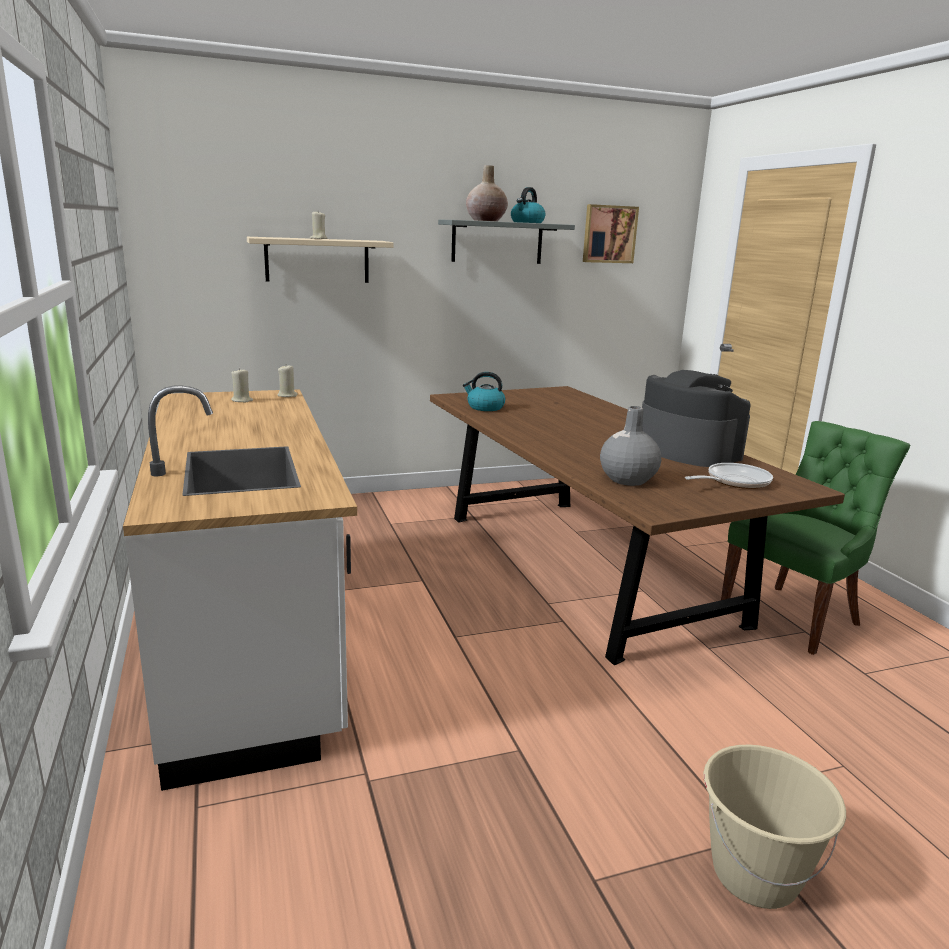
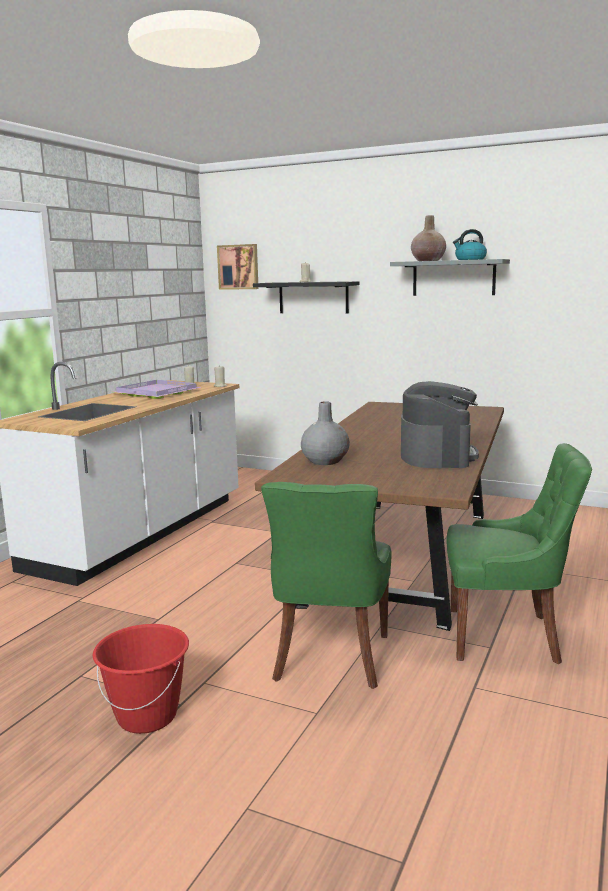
camera: 45 degrees right, 5 degrees down
(228, 417) = (157, 392): none -> purple tray
(317, 260) = (313, 297): beige shelf -> black shelf
(485, 407) = (378, 412): kettle -> none
(609, 234) = (569, 265): picture -> picture (238, 267)
(734, 481) = (399, 476): frying pan -> none
(744, 704) = (329, 658): none -> green chair
(754, 874) = (147, 716): beige bucket -> red bucket

